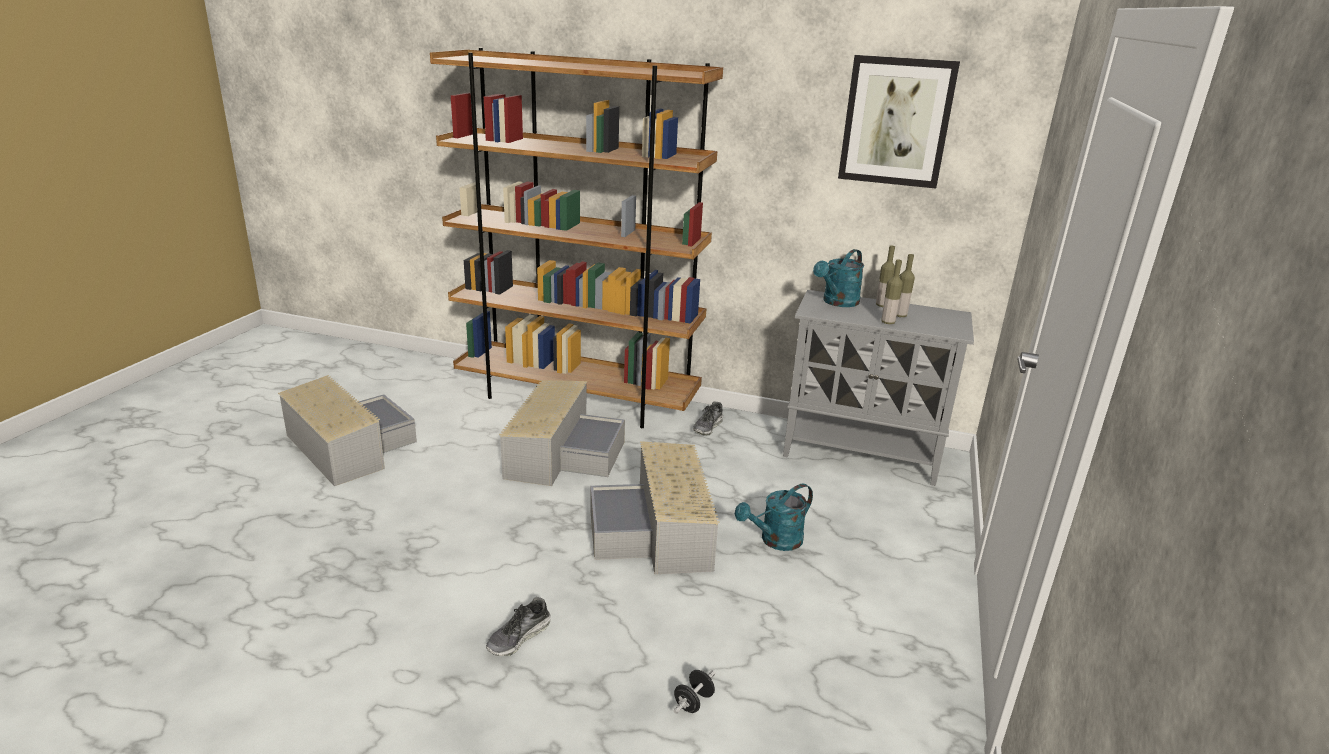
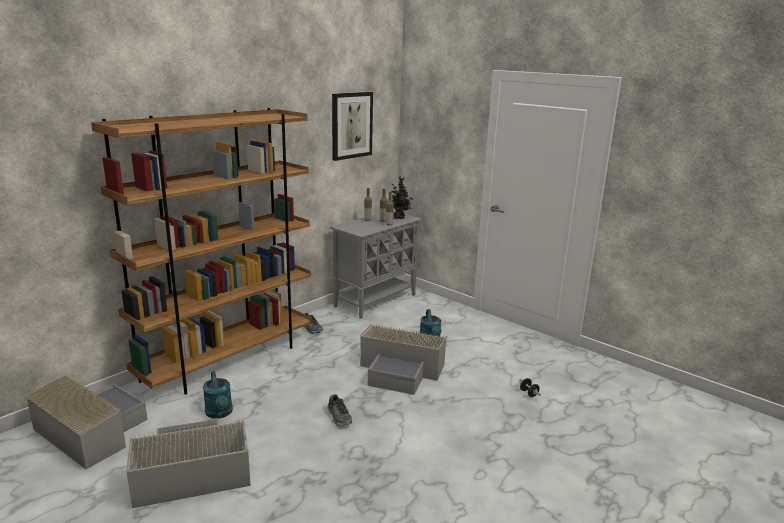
camera: 65 degrees left, 5 degrees down
(519, 637) = (466, 431): shoe -> shoe (339, 417)
(562, 451) = (293, 380): grey storage box -> grey storage box (90, 431)
(837, 302) = (355, 226): turquoise watering can -> turquoise watering can (220, 413)
(942, 324) = (400, 218): none -> potted plant

